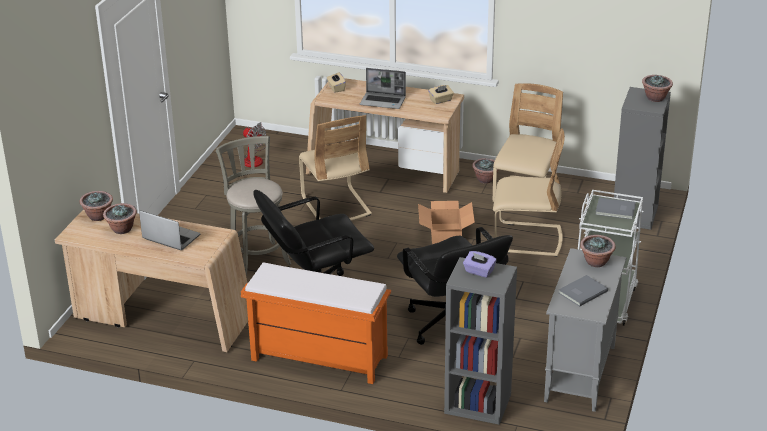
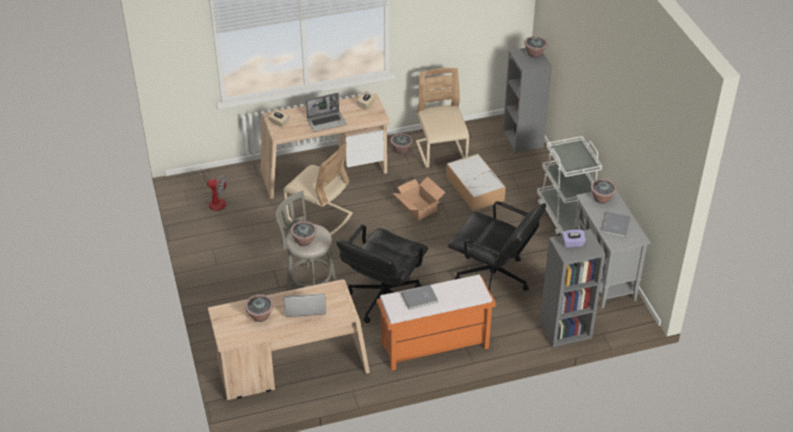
camera: 35 degrees left, 10 degrees up
(98, 216) = (229, 313): potted plant -> potted plant (304, 241)
(527, 239) = (475, 189): beige chair -> storage box
(616, 210) = (573, 153): grey book -> grey book (420, 298)

